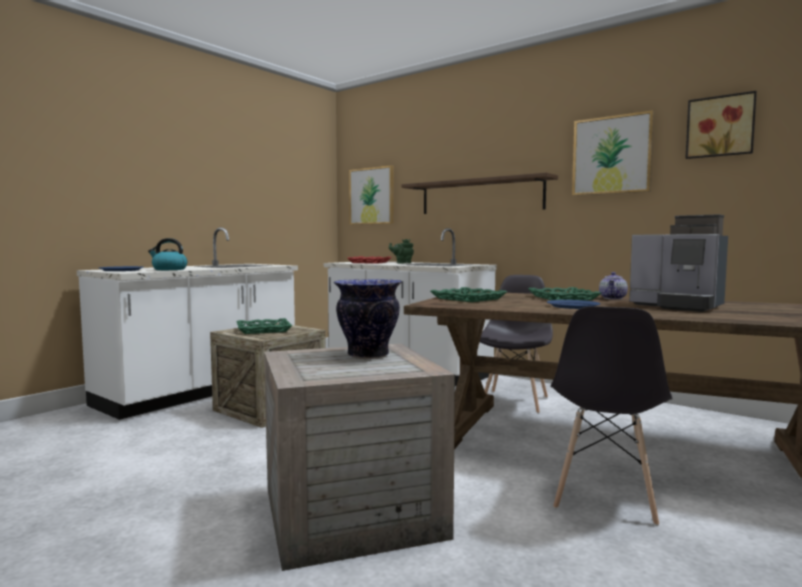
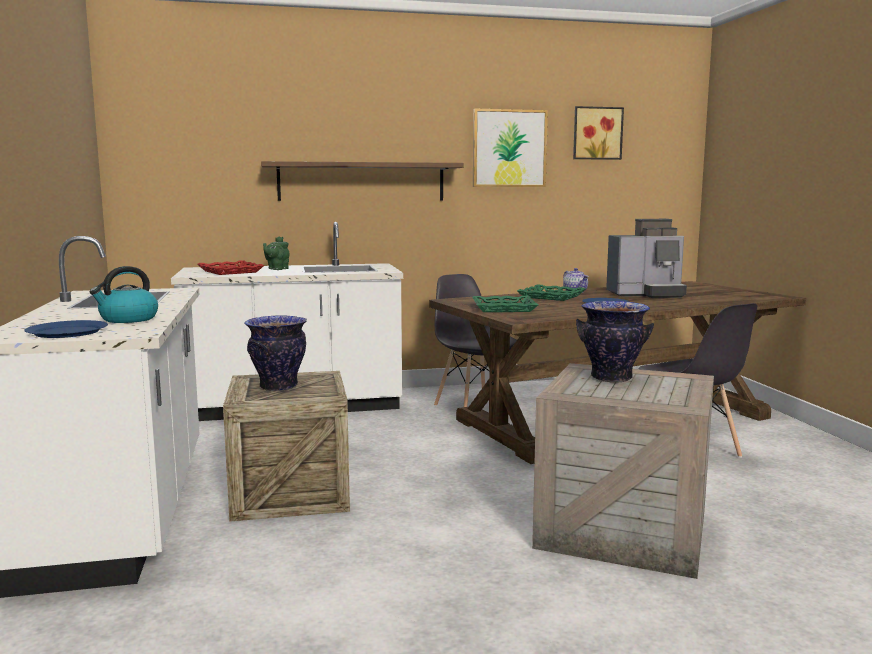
camera: 50 degrees left, 5 degrees up
(263, 330) = (278, 387): green tray -> vase
(372, 196) = (179, 172): picture -> none

